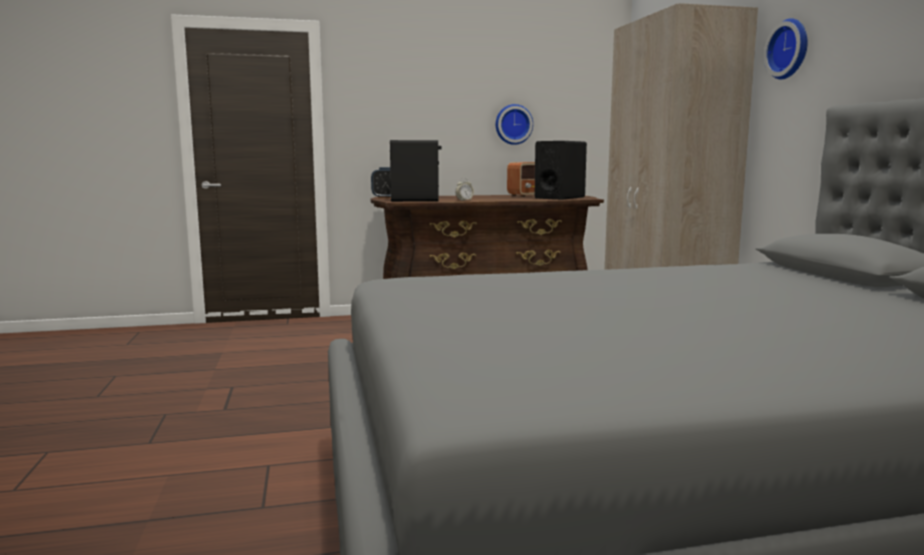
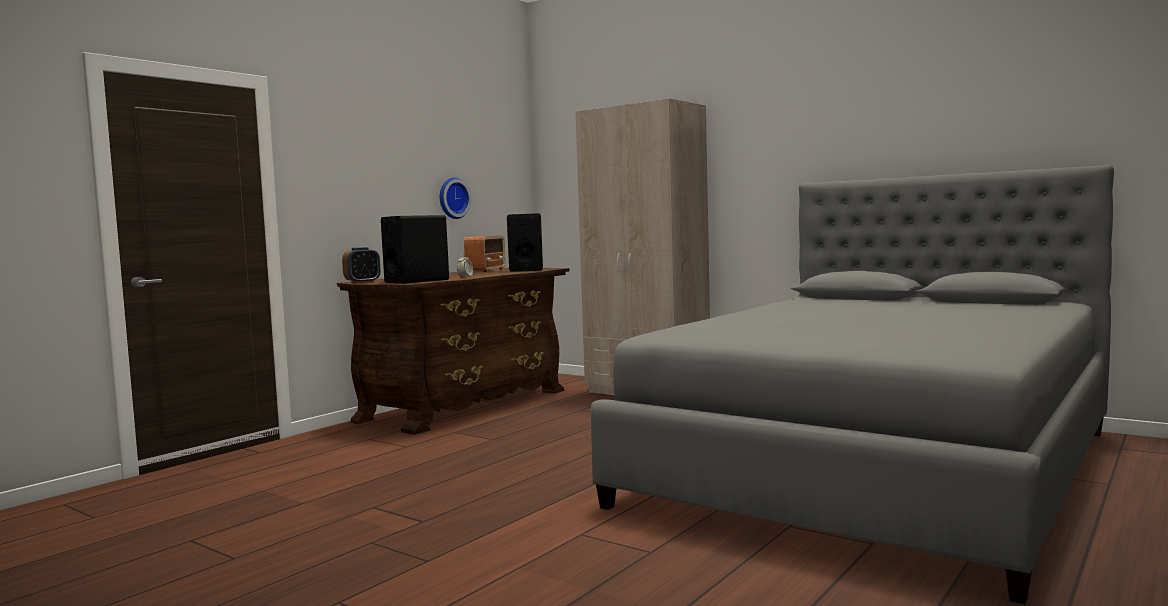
camera: 40 degrees left, 5 degrees down
(790, 49) = (741, 140): wall clock -> none

